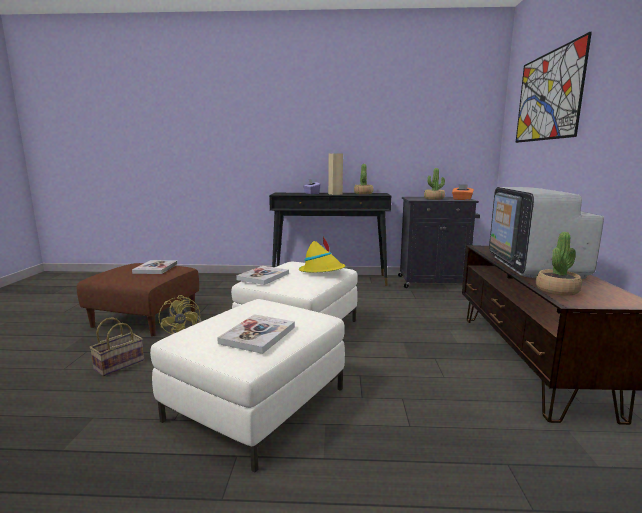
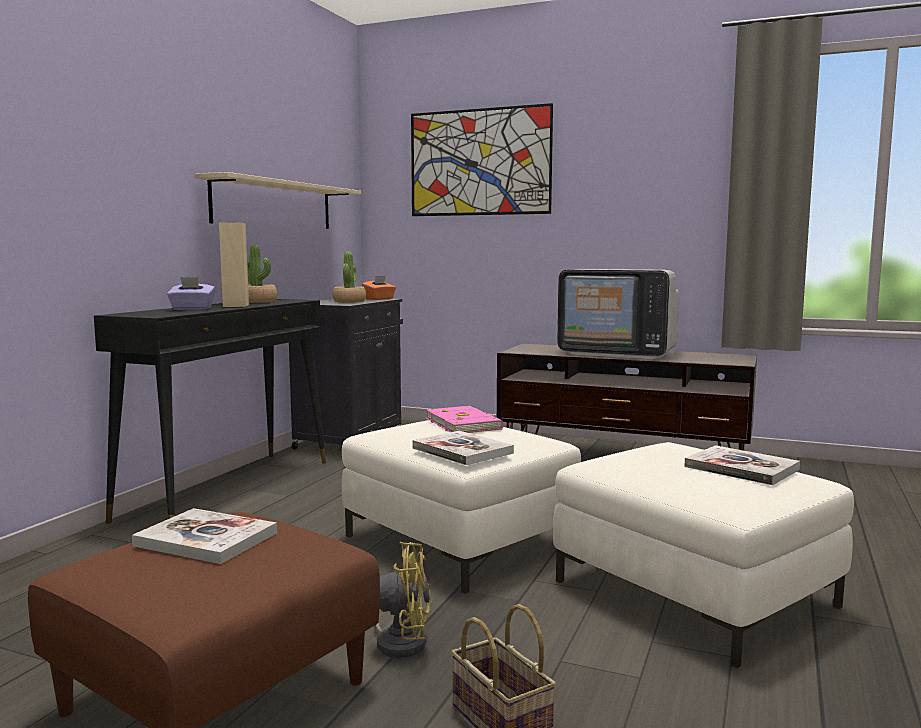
camera: 70 degrees left, 5 degrees down
(322, 271) = (464, 424): yellow hat -> pink book
(402, 141) = (274, 205): none -> beige shelf
(557, 290) = (704, 360): potted plant -> none

